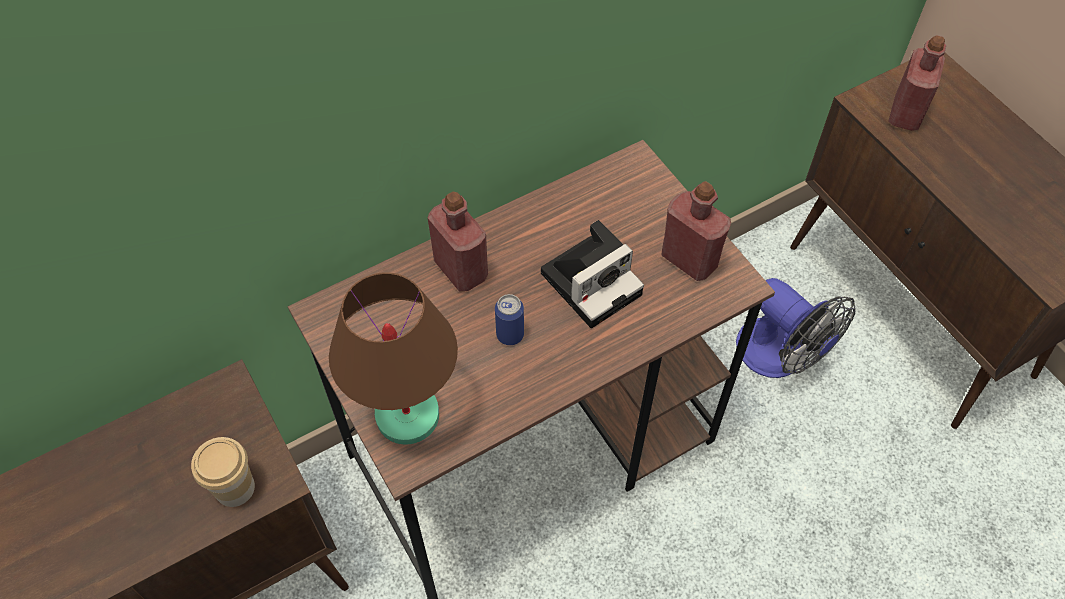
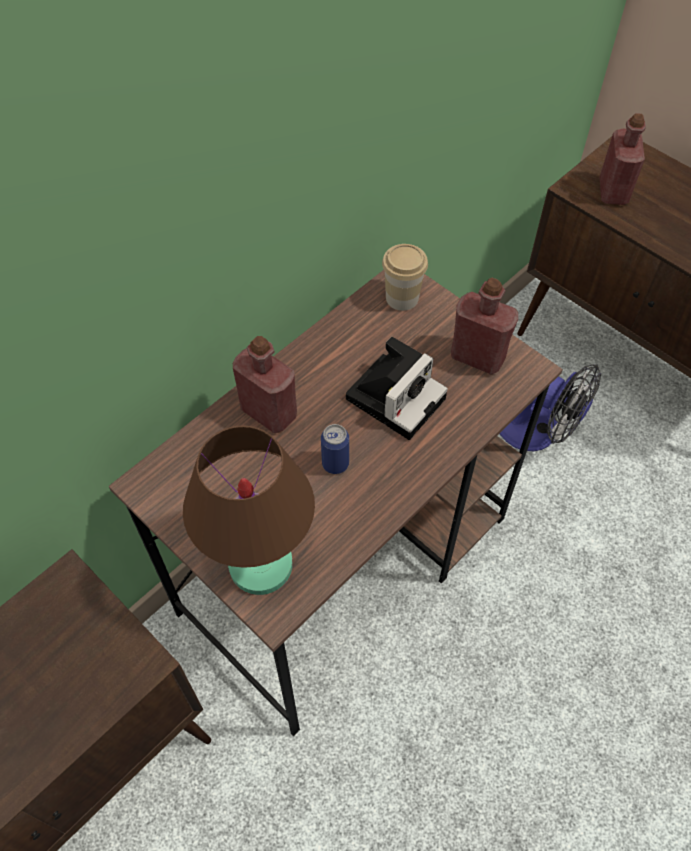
camera: 15 degrees left, 0 degrees up
(234, 488) = (102, 680): cup -> cup (402, 298)

